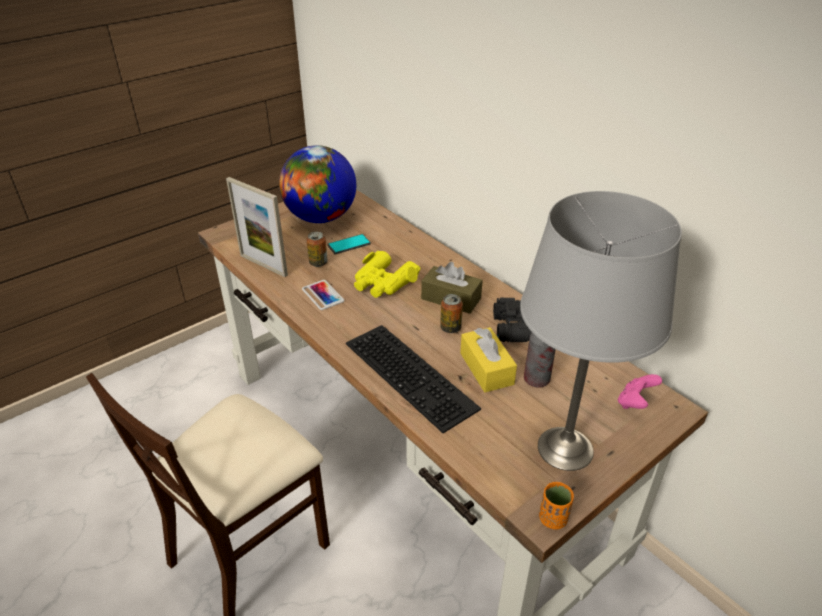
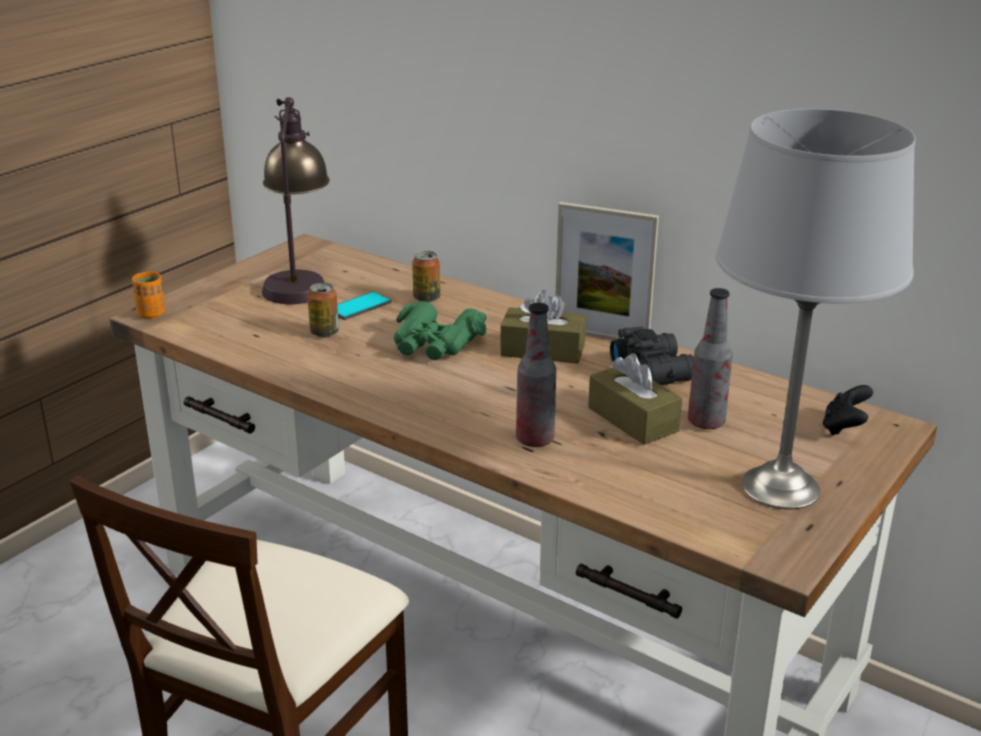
camera: 15 degrees left, 10 degrees down
(263, 265) = (240, 345): picture frame -> picture frame (601, 336)
(321, 218) = (298, 280): globe -> table lamp
(323, 295) = (352, 368): phone -> none
(383, 283) = (435, 344): yellow binoculars -> green binoculars
(413, 374) = (535, 439): keyboard -> bottle
(450, 328) = (559, 382): can -> can (426, 298)
(486, 368) = (633, 419): yellow tissue box -> brown tissue box
(553, 519) = (802, 560): orange cup -> orange cup (151, 314)
(635, 403) = (844, 428): pink game controller -> black game controller

